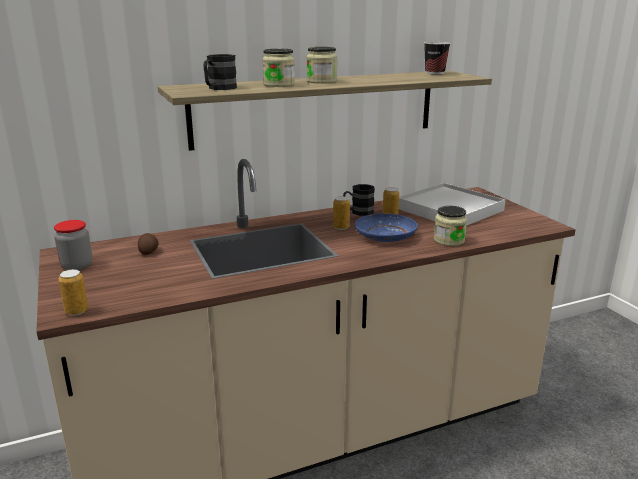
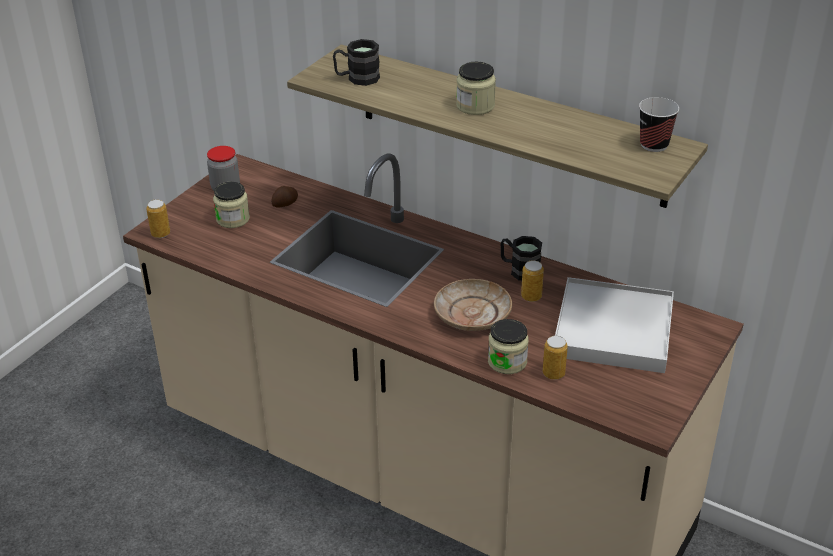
camera: 55 degrees right, 15 degrees up
(279, 85) = (420, 95): jar -> jar (233, 219)
(341, 227) = (461, 277): can -> can (553, 374)
(385, 235) = (472, 314): blue plate -> beige plate

